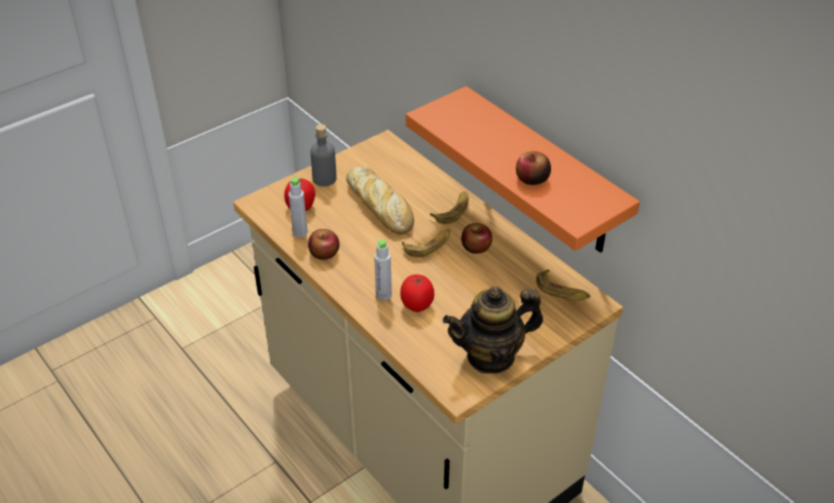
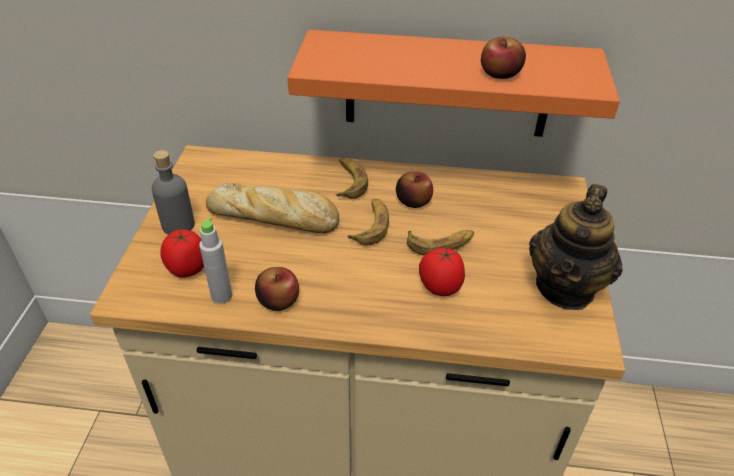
camera: 45 degrees left, 0 degrees up
(383, 295) = (396, 300): grey bottle -> none
(562, 291) = (530, 193): banana -> banana (440, 244)

